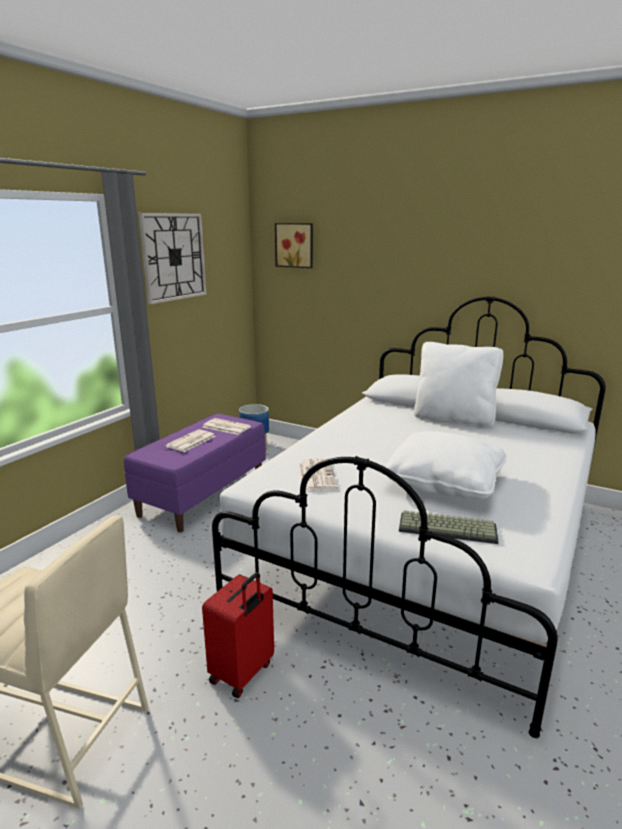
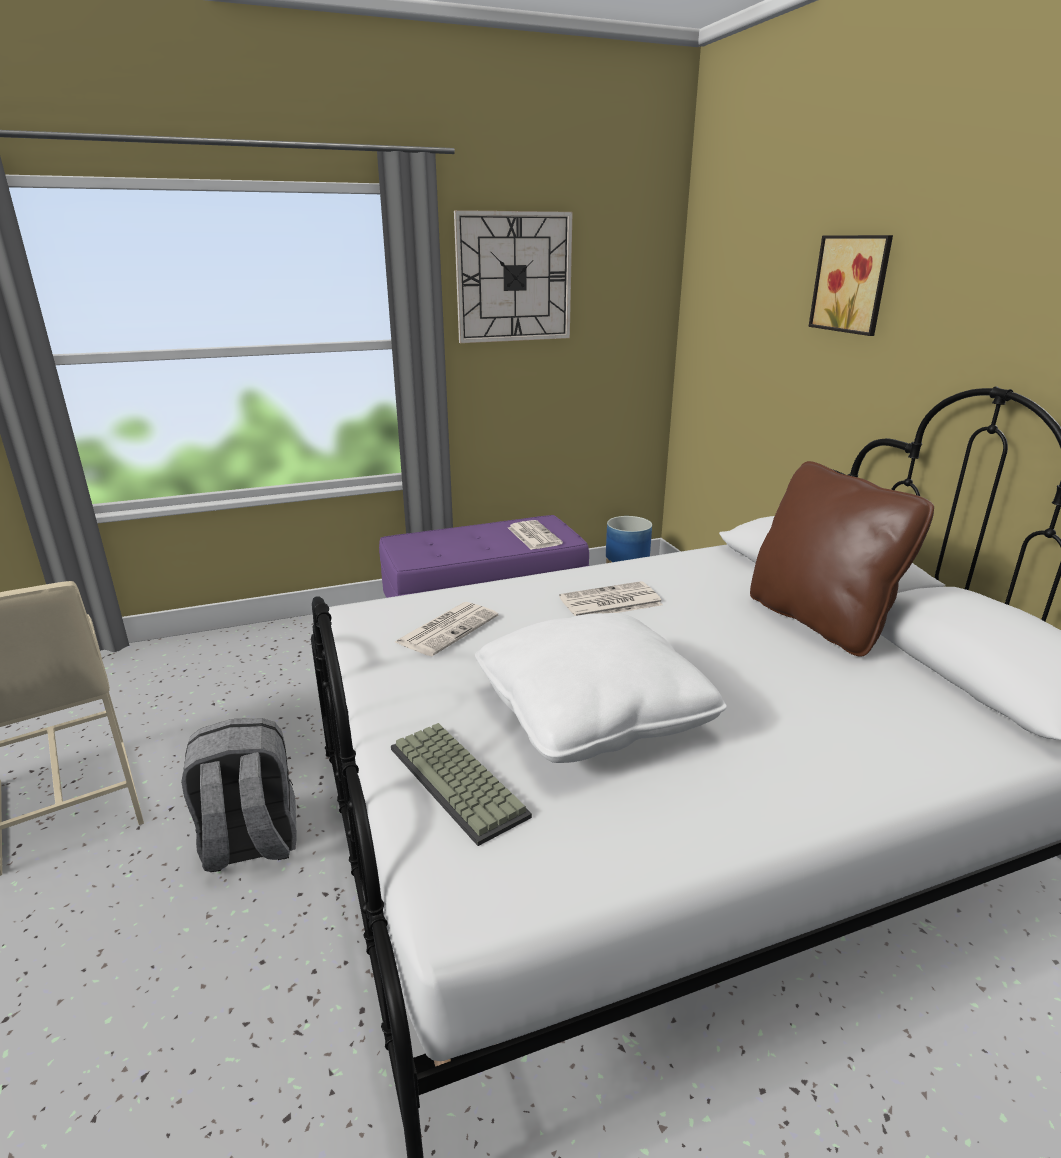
camera: 40 degrees right, 5 degrees up
(191, 441) = (466, 542): newspaper -> newspaper (609, 602)
(243, 673) = (250, 844): red suitcase -> grey backpack
(295, 245) = (730, 266): picture -> picture (852, 284)
(453, 418) = (819, 621): white pillow -> brown pillow

